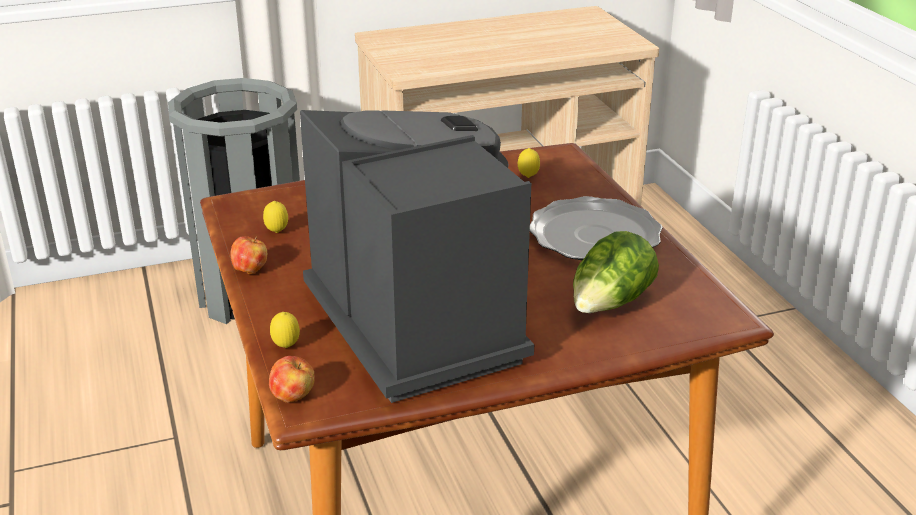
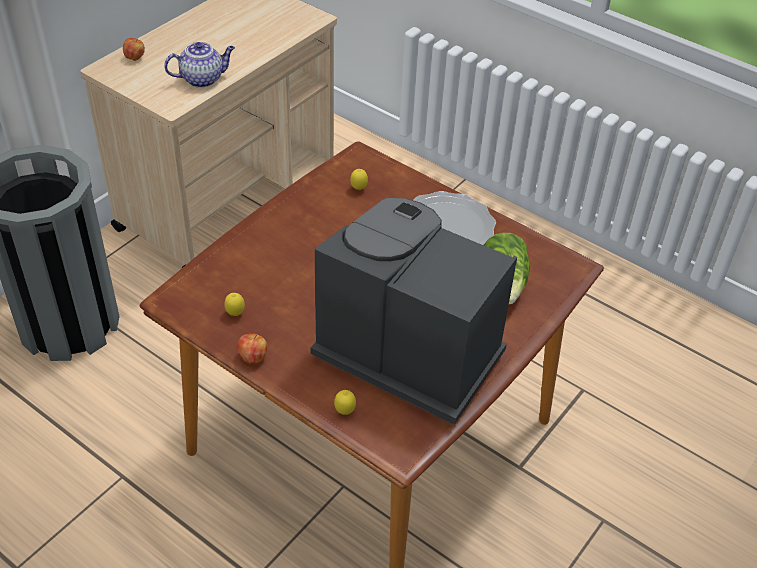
camera: 35 degrees left, 15 degrees up
(293, 396) = (388, 448): apple -> apple (135, 58)
(461, 61) = (203, 79): none -> teapot

